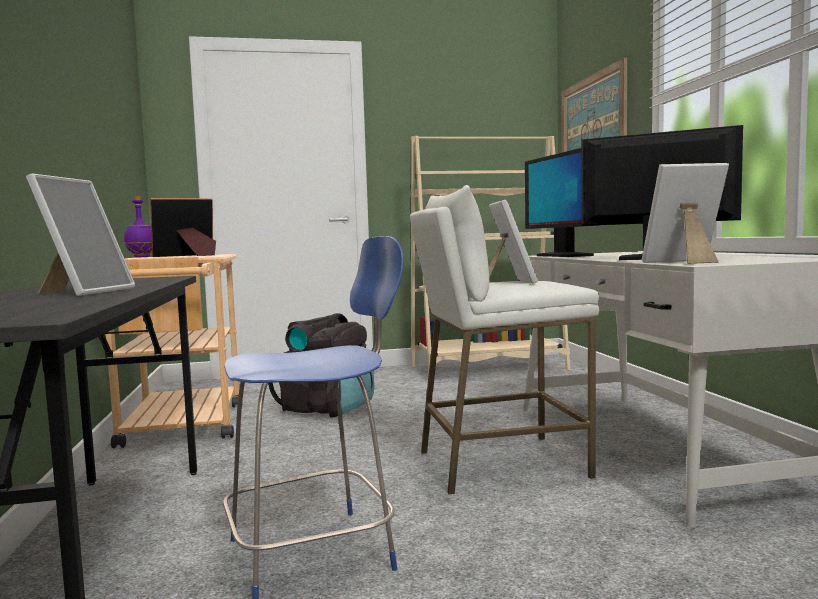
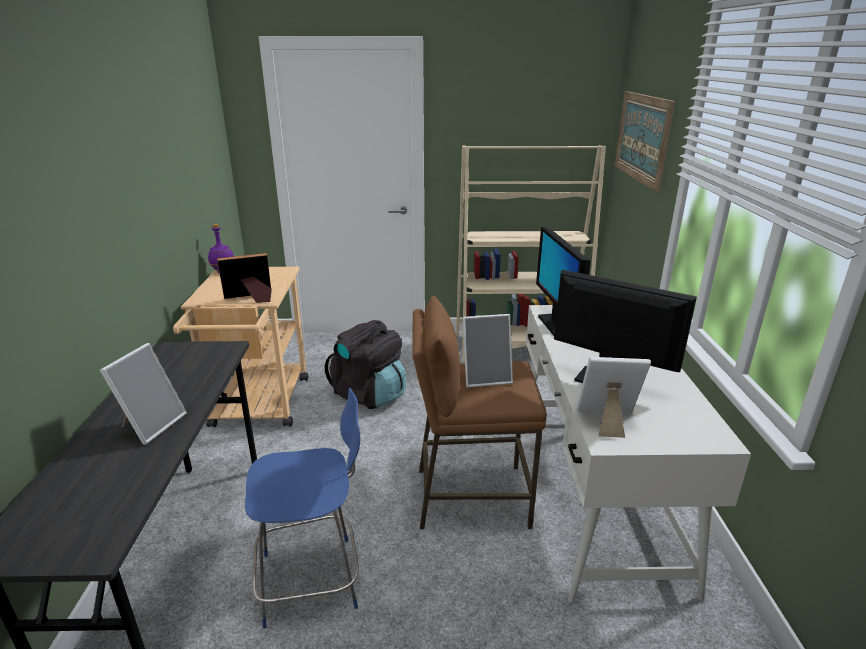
camera: 10 degrees right, 20 degrees up
(500, 464) = (471, 497): white stool -> brown stool
(508, 282) = (486, 377): picture frame -> picture frame turned 75 degrees clockwise

